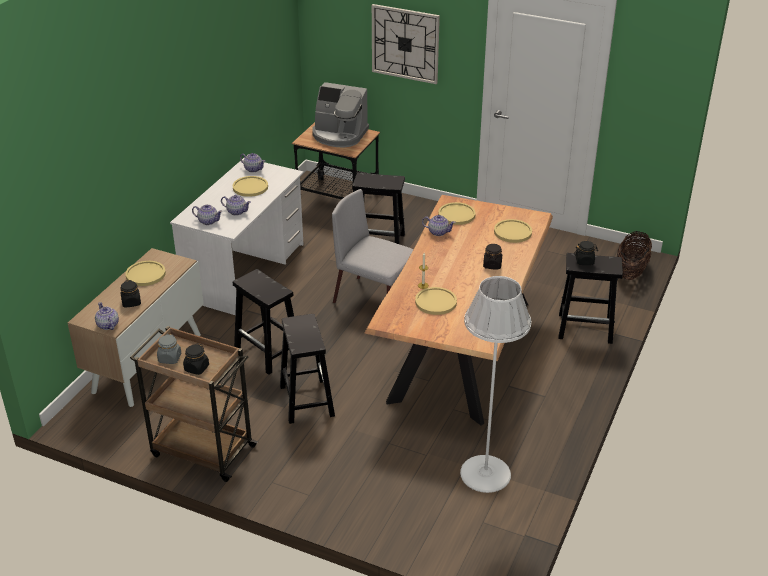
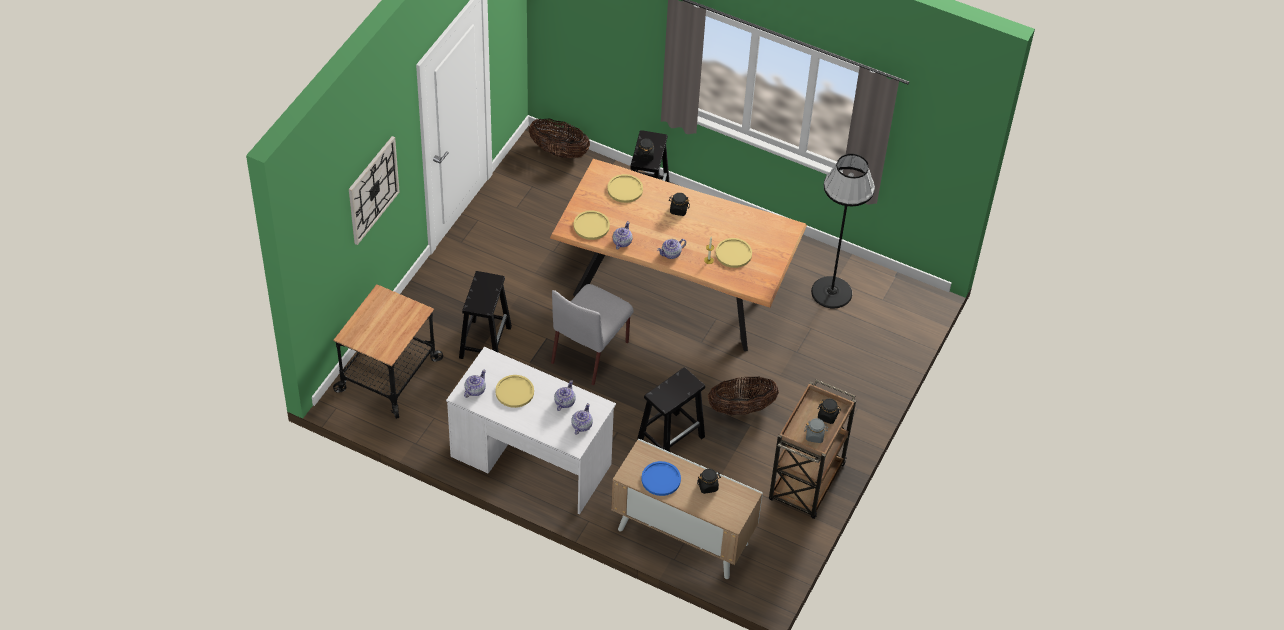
camera: 90 degrees left, 15 degrees up
(107, 325) = (744, 501): teapot -> teapot (671, 254)
(145, 274) = (661, 479): yellow plate -> blue plate
(306, 400) = (741, 408): black stool -> basket
(339, 135) = (379, 321): coffee machine -> none
(485, 473) = (831, 292): white floor lamp -> black floor lamp

